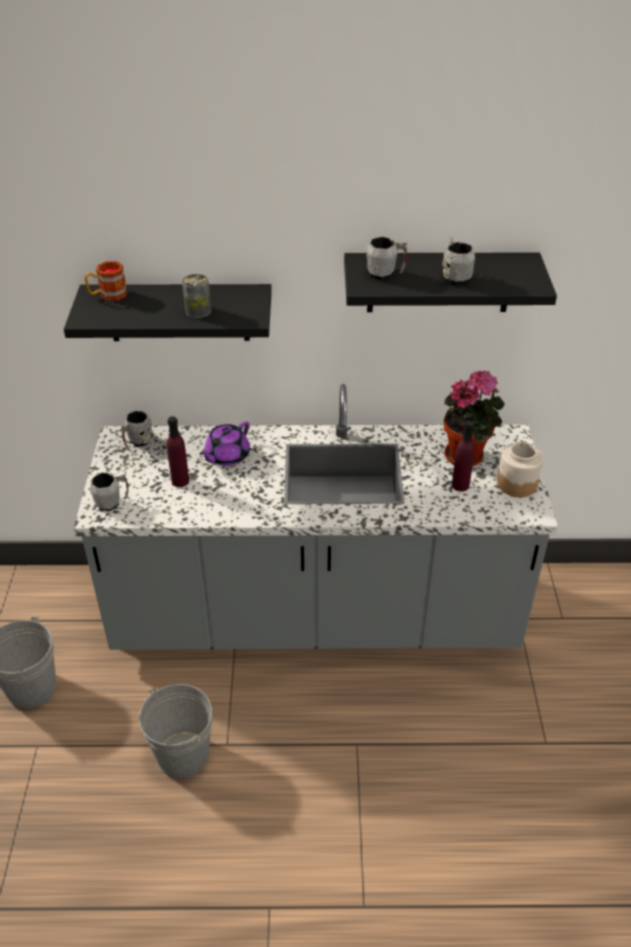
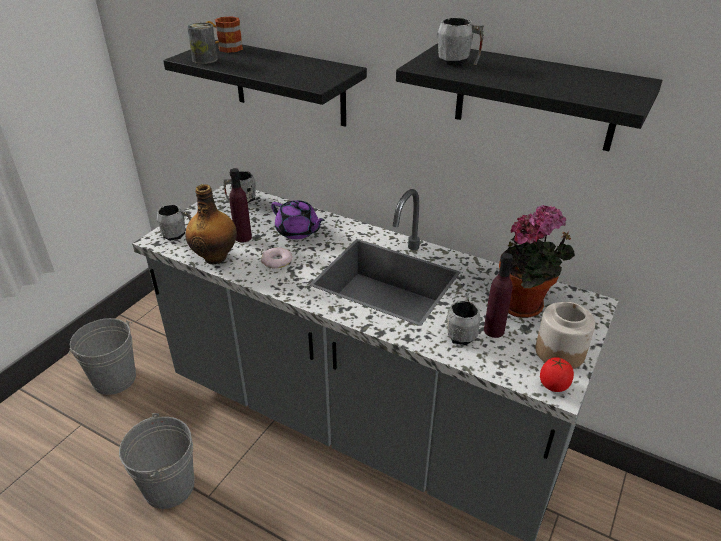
camera: 30 degrees right, 5 degrees down
(174, 510) = (216, 257): none -> bottle
(198, 311) = (279, 71): can -> can (205, 59)
(226, 456) = (298, 231): purple teapot -> purple teapot turned 120 degrees counterclockwise
(235, 492) = (277, 261): none -> donut
(455, 276) = (532, 77): grey mug -> grey mug (462, 333)
(530, 512) = (553, 386): none -> tomato

